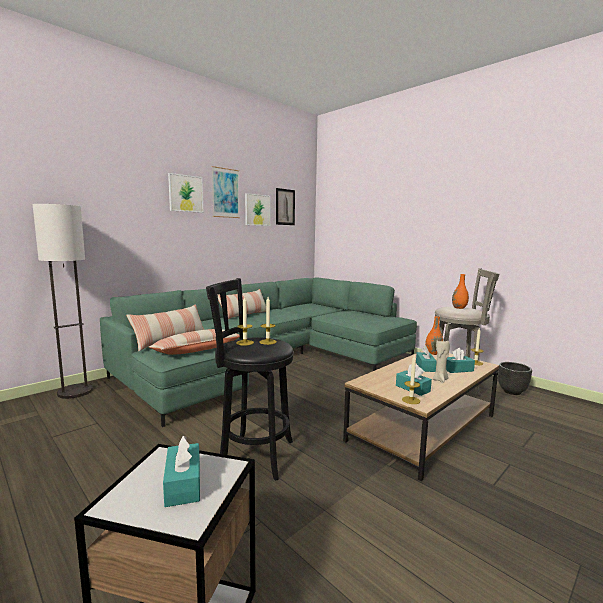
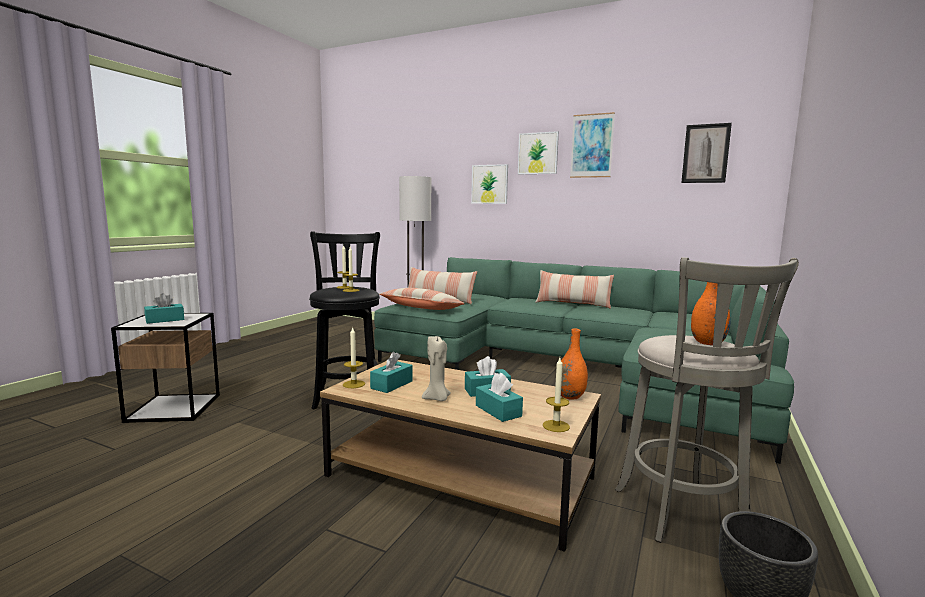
camera: 70 degrees right, 0 degrees up
(257, 210) = (645, 163): picture -> picture (489, 184)

